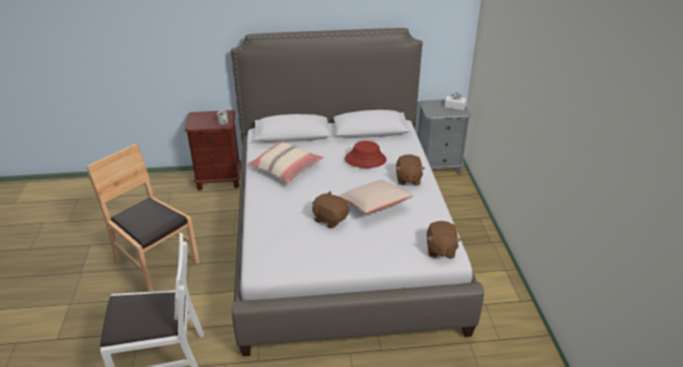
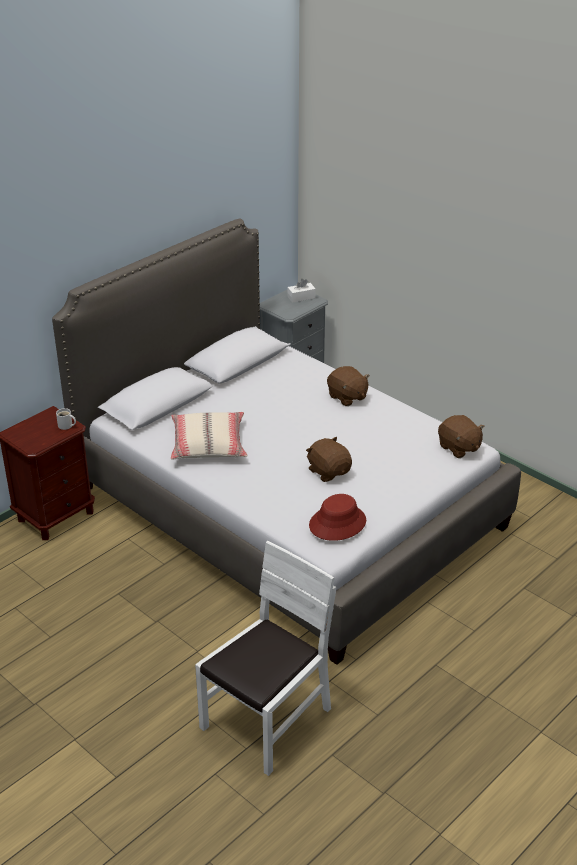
camera: 40 degrees left, 0 degrees up
(156, 262) = (114, 641): brown chair -> none
(330, 219) = (329, 471): brown plush toy -> brown plush toy turned 60 degrees clockwise
(365, 159) = (278, 396): red hat -> red hat (337, 523)
(374, 205) = (350, 437): beige pillow -> none

